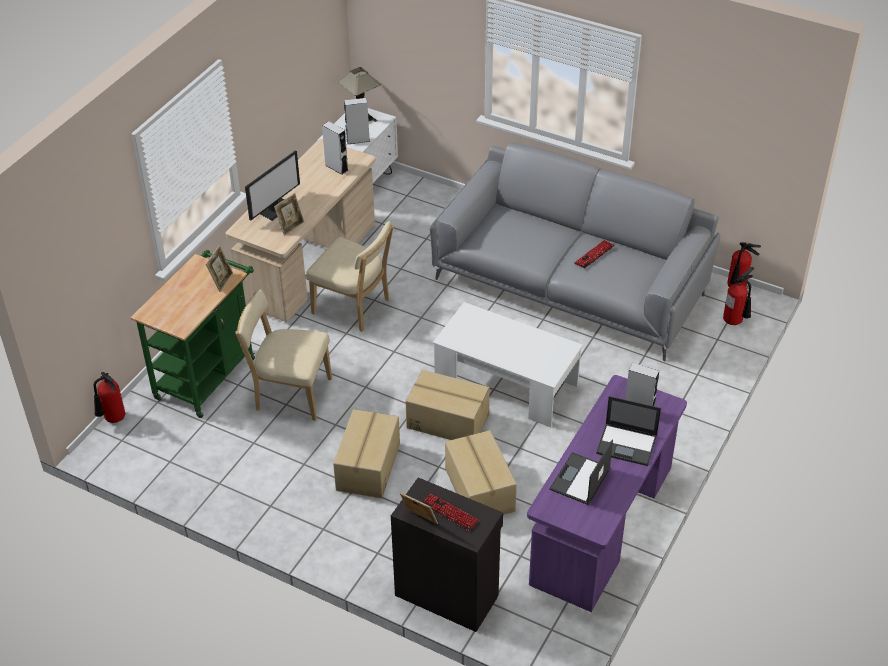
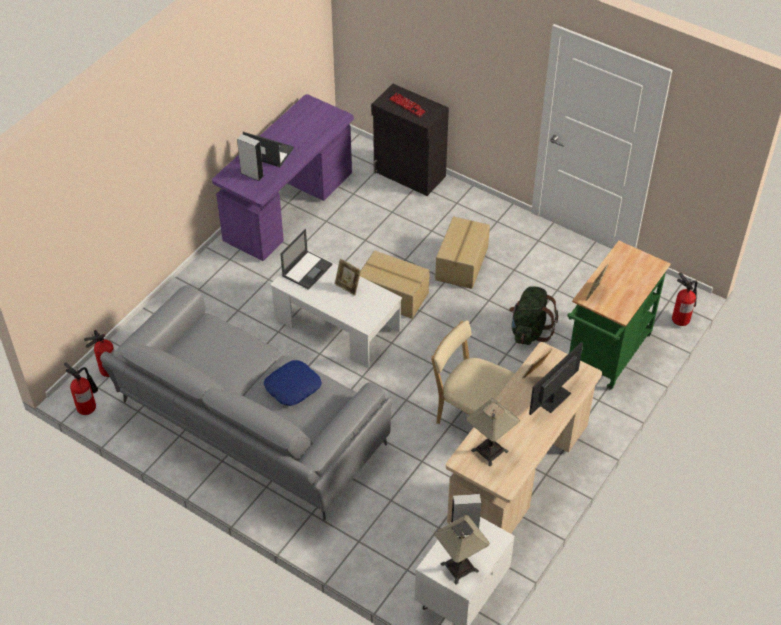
camera: 175 degrees left, 5 degrees up
(290, 394) = (529, 330): beige chair -> green backpack
(336, 167) = (489, 451): grey speaker -> table lamp
(419, 520) = (429, 103): picture frame -> picture frame (348, 287)
(479, 490) = (376, 239): cardboard box -> none
(528, 242) = (292, 386): none -> blue pillow
(580, 480) = (311, 132): laptop -> laptop (307, 270)
(594, 255) = (232, 365): keyboard -> none

